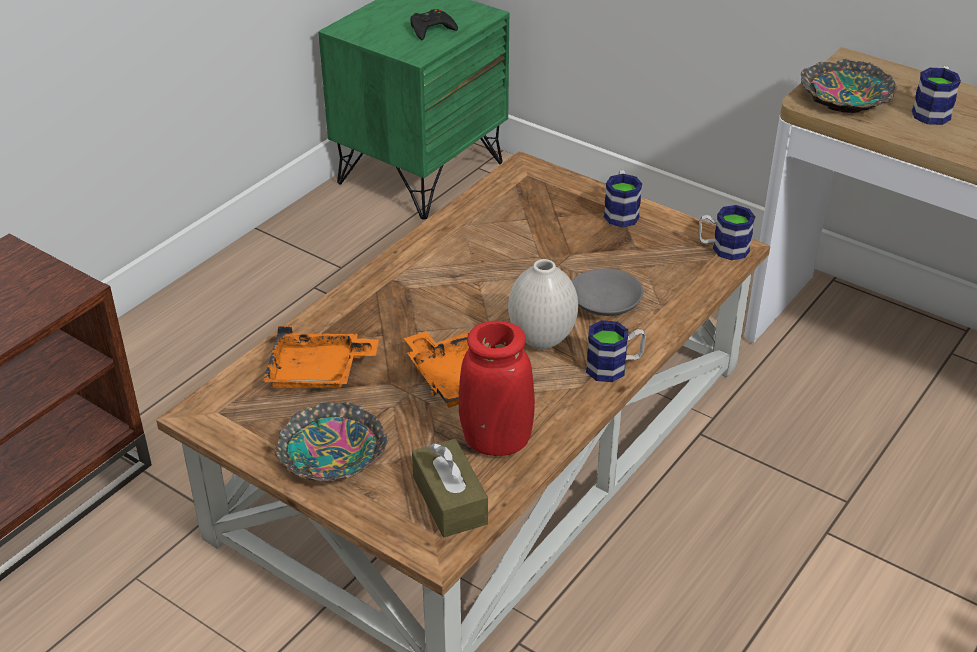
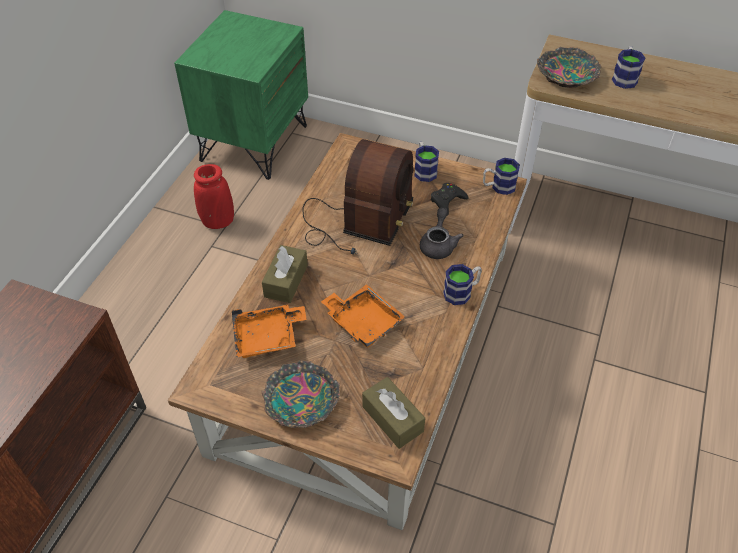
camera: 15 degrees left, 10 degrees up
(370, 311) = (286, 281): none -> brown tissue box
(431, 29) = (254, 49): black game controller -> black game controller (447, 201)
(496, 441) = (406, 366): red vase -> red vase (218, 222)
(499, 258) = (357, 221): none -> radio
(542, 340) = (408, 280): white vase -> none
(604, 304) = (438, 244): grey bowl -> grey teapot

